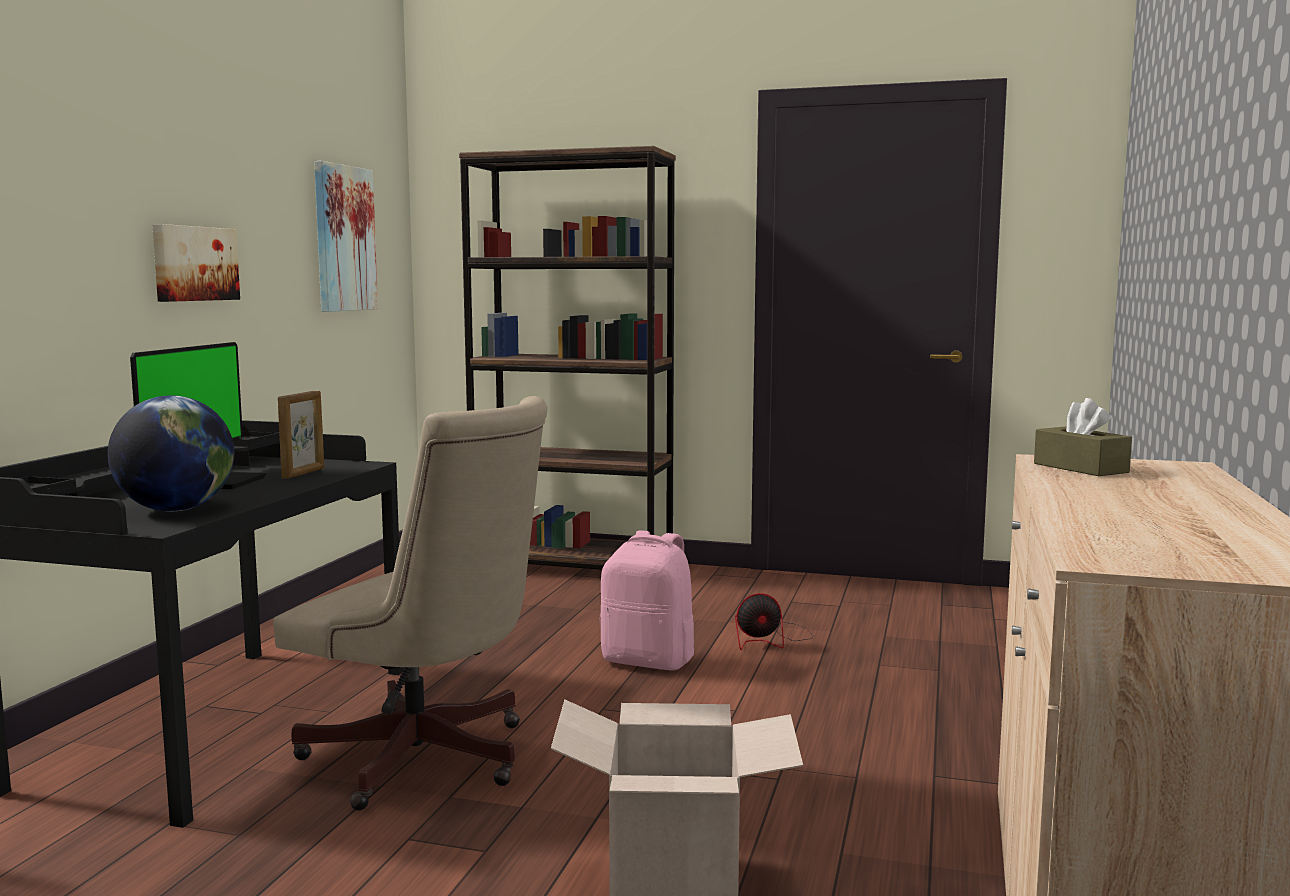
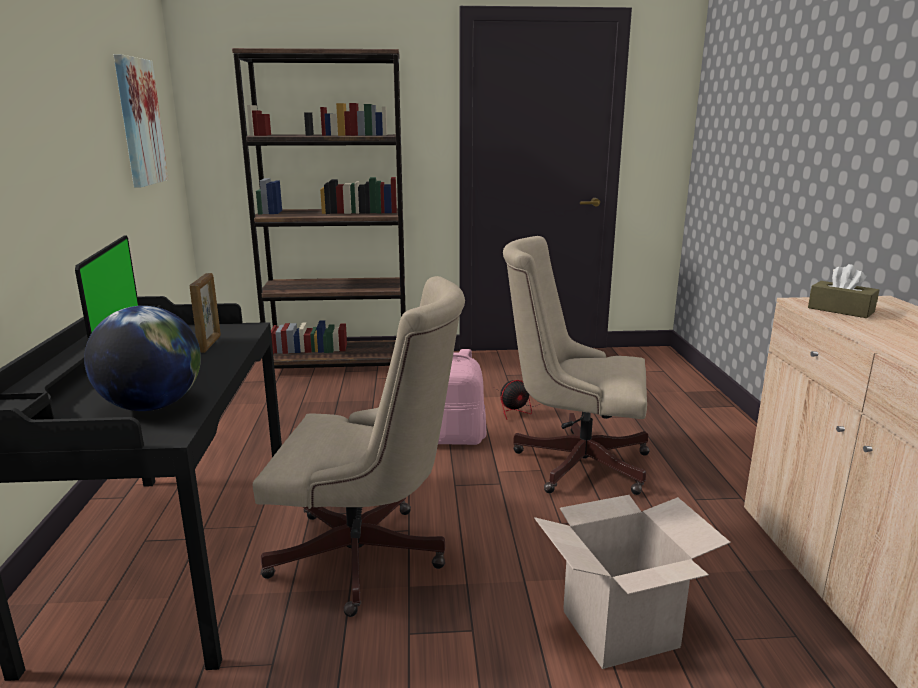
camera: 20 degrees left, 10 degrees up
(194, 263) = (48, 158): picture -> none
(791, 707) = (573, 461): none -> beige office chair

